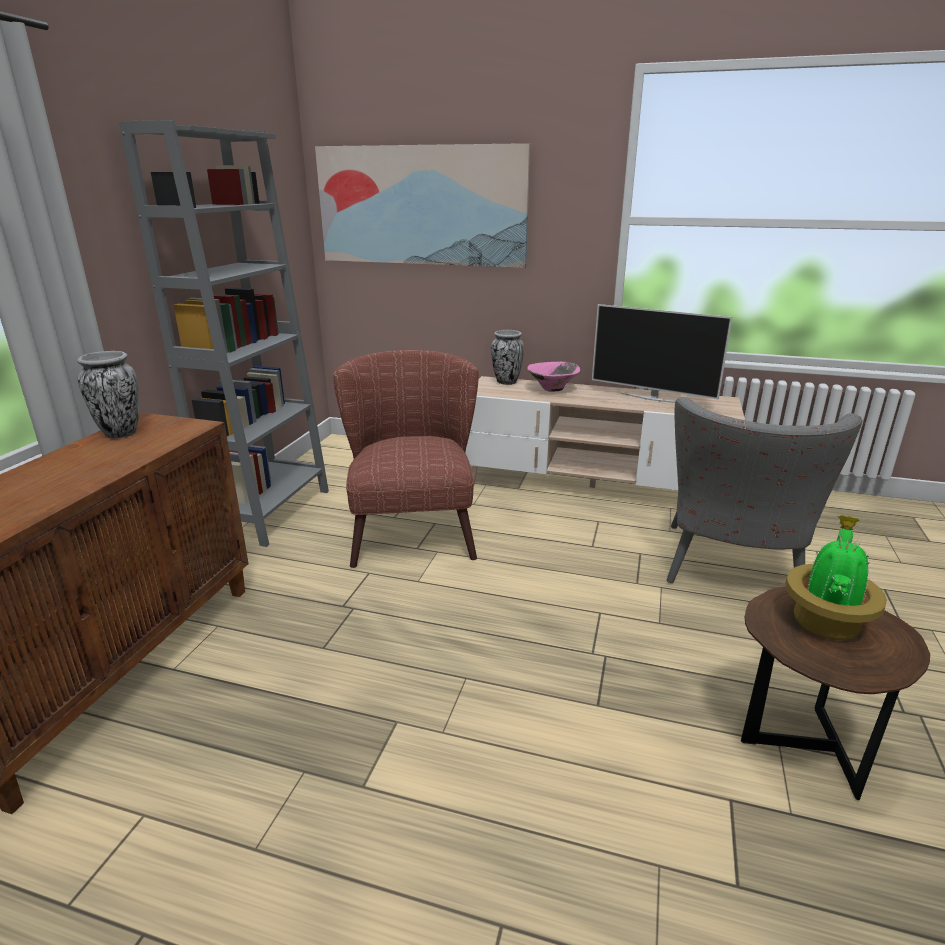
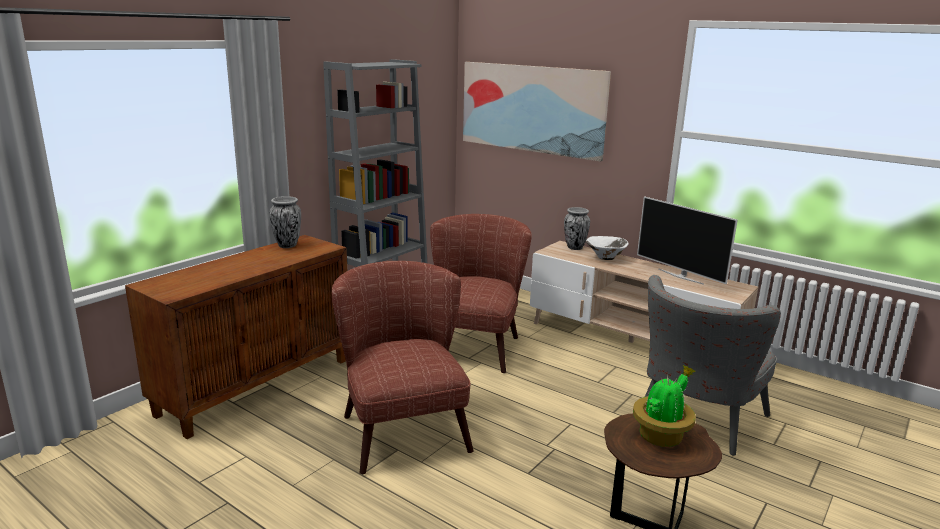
camera: 20 degrees right, 5 degrees down
(382, 678) = (402, 426): none -> brown armchair
(552, 389) = (605, 258): pink bowl -> white bowl

